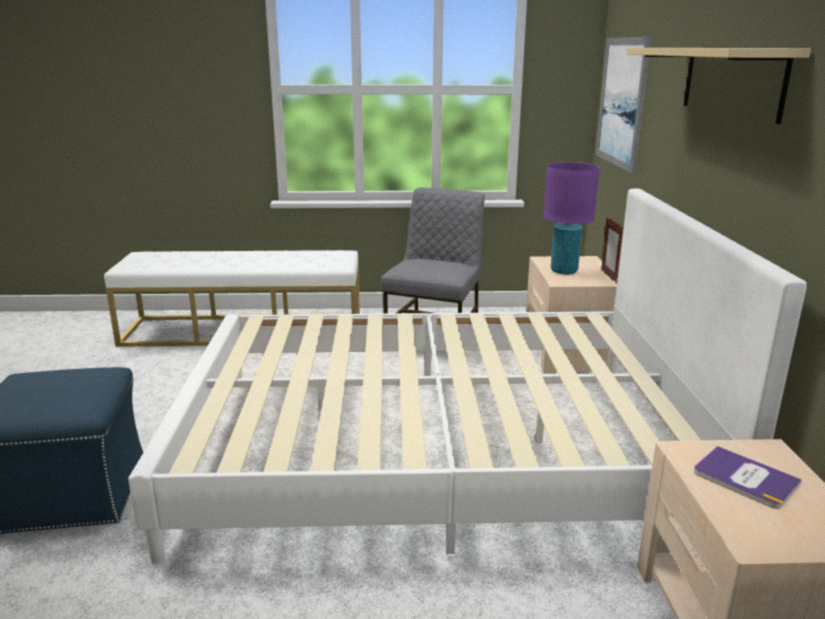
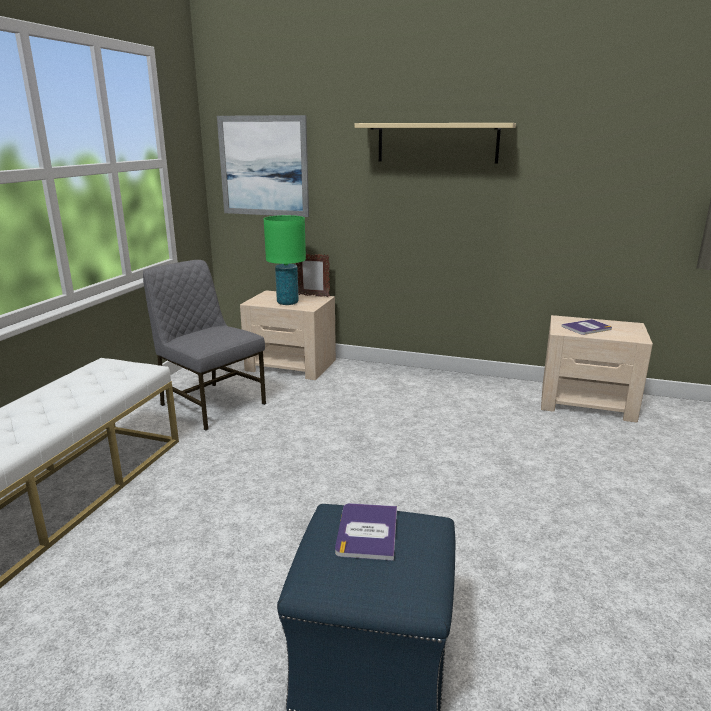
camera: 70 degrees left, 0 degrees up
(71, 384) = (367, 532): none -> book
(437, 449) = (399, 439): white bed -> none
(563, 271) = (287, 303): purple table lamp -> green table lamp

